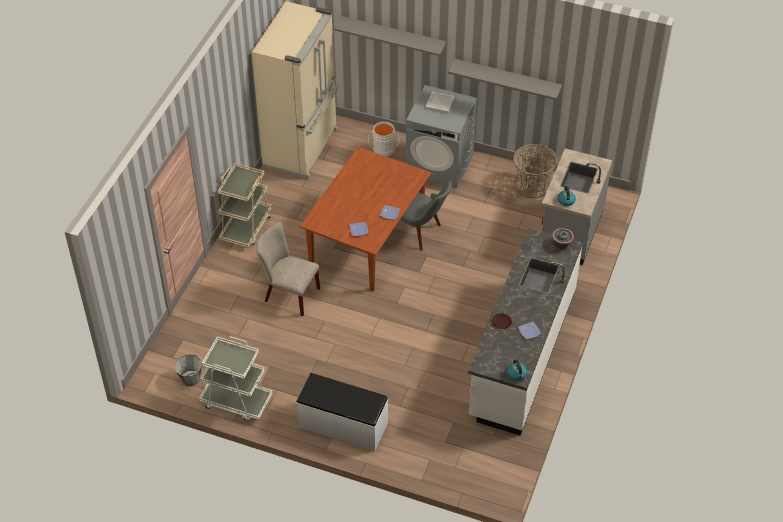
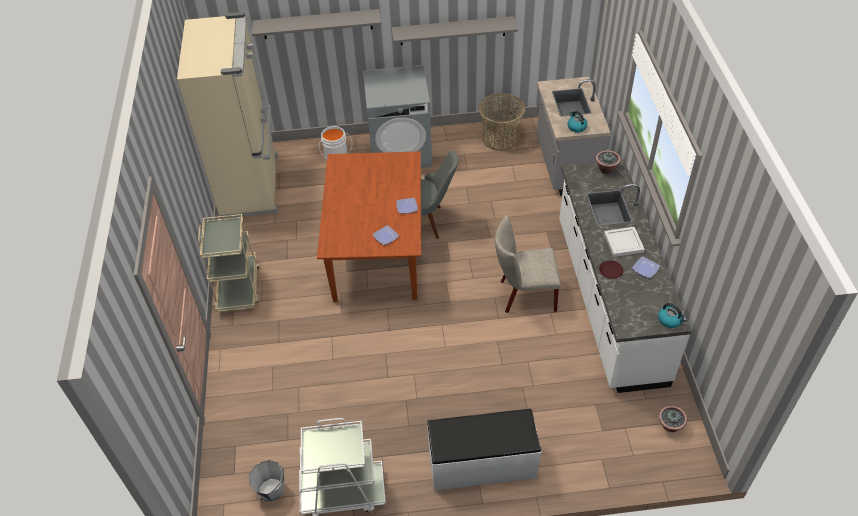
camera: 25 degrees left, 0 degrees up
(288, 294) = (328, 340): beige chair -> beige chair (523, 295)
(439, 104) = (390, 82): white tray -> white tray (623, 243)
(497, 461) = (669, 426): none -> potted plant

